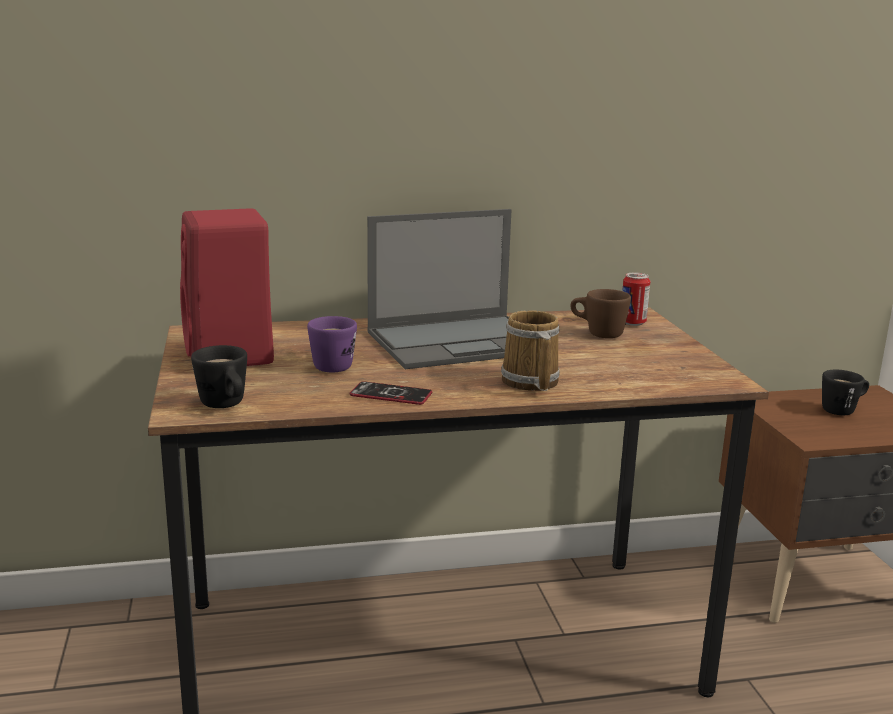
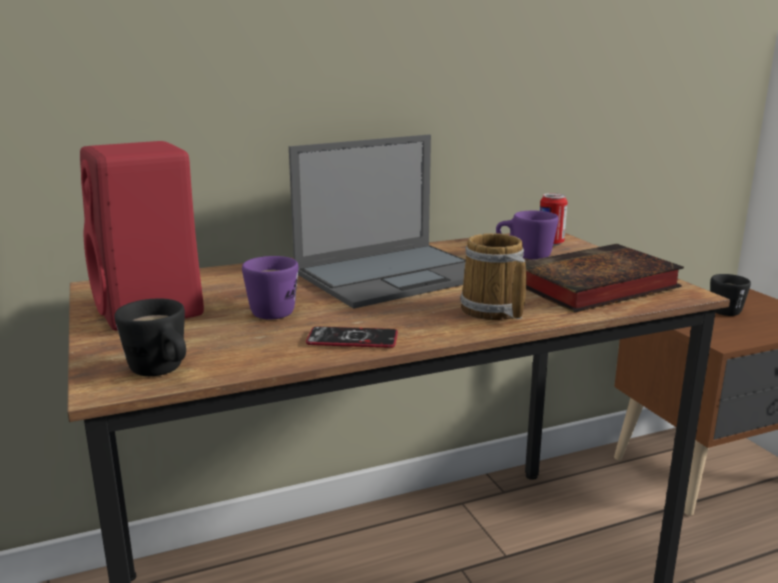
camera: 10 degrees left, 0 degrees up
(597, 333) = (524, 255): brown mug -> purple mug
(642, 369) = (593, 287): none -> book

